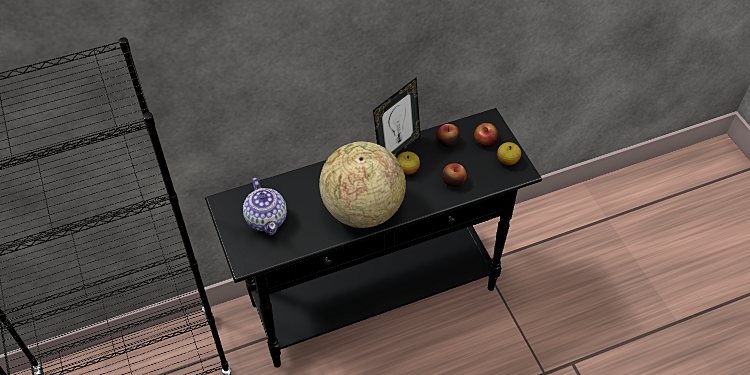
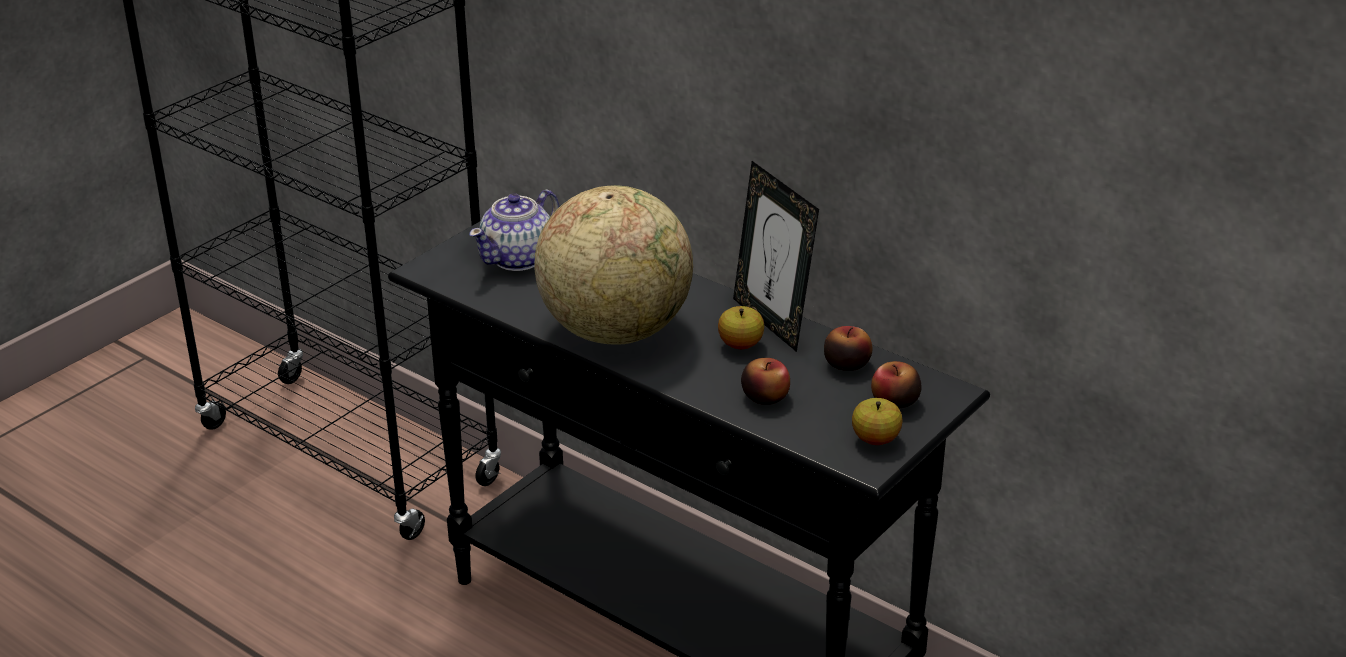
camera: 60 degrees right, 20 degrees down
(397, 150) = (772, 322): picture frame -> picture frame turned 45 degrees clockwise

